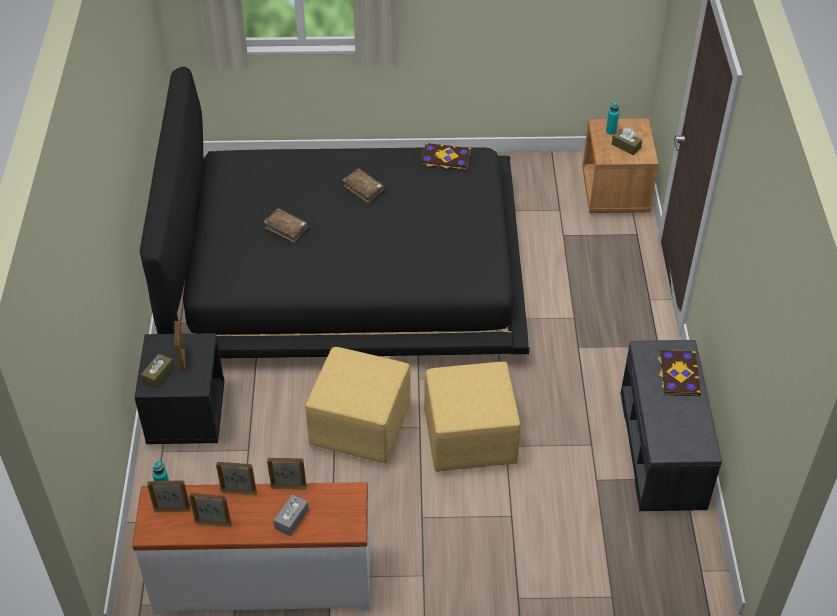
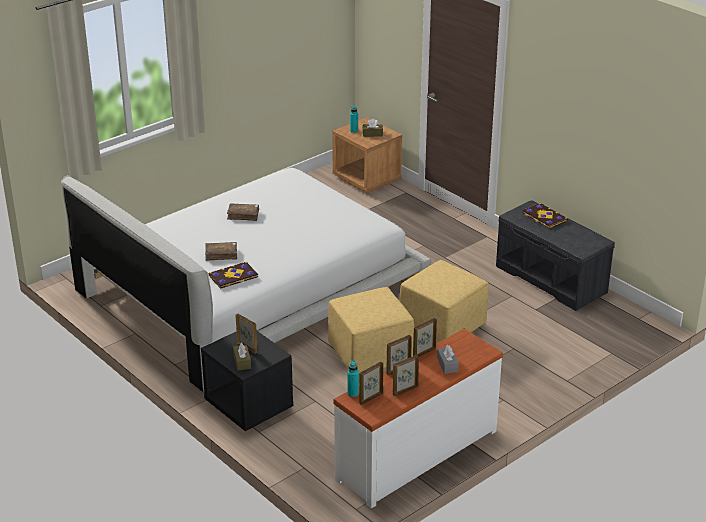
camera: 40 degrees left, 15 degrees down
(345, 270) = (251, 286): black bed -> white bed
(445, 158) = (273, 180): book -> book (233, 277)

